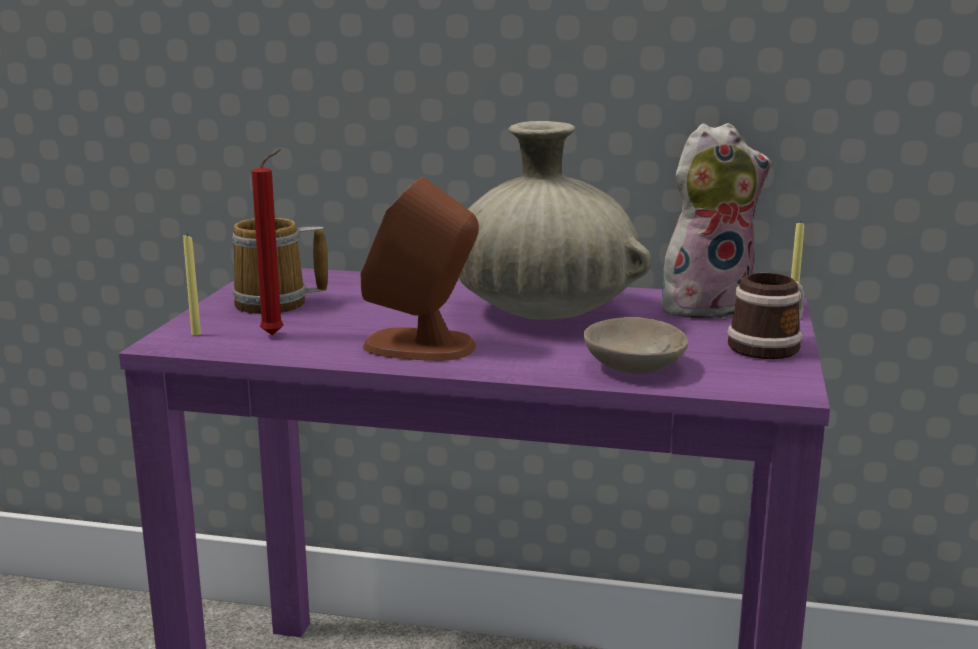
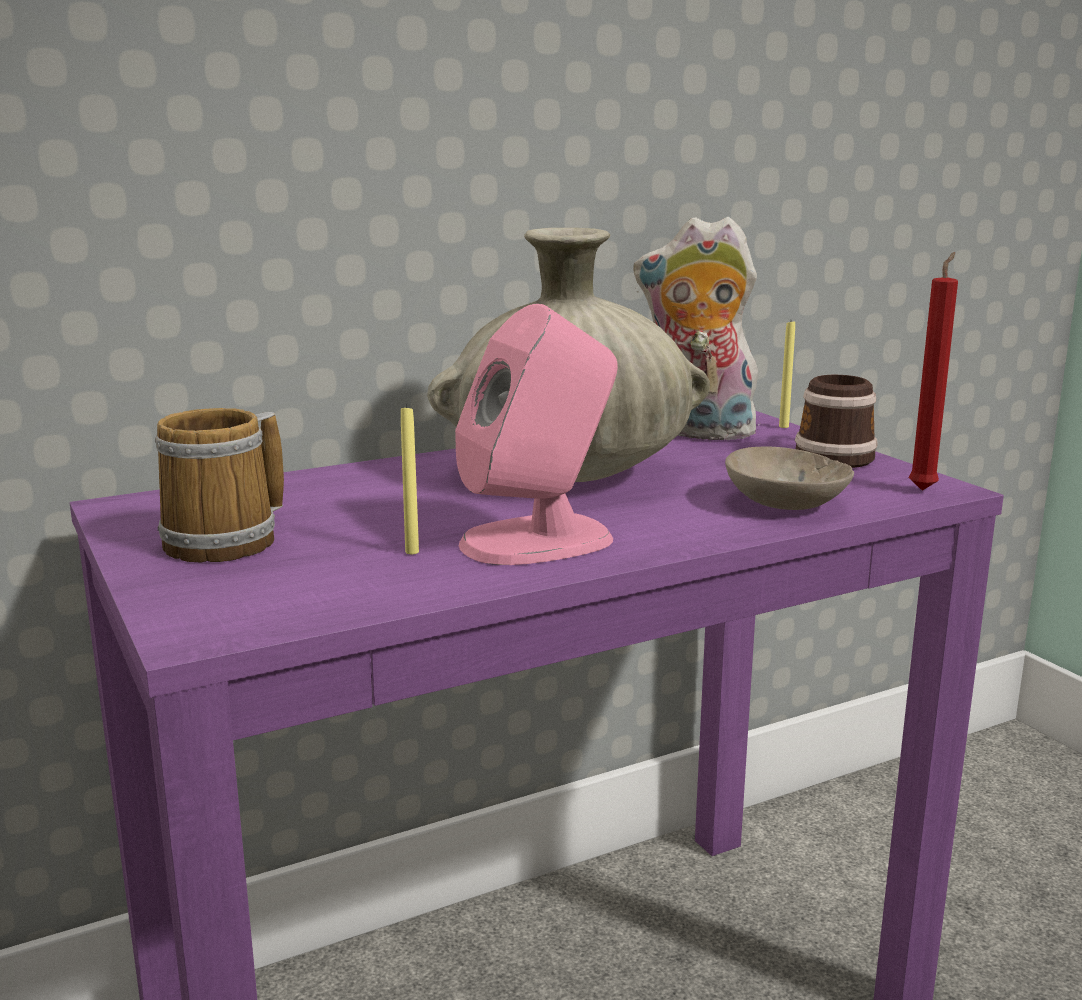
camera: 40 degrees left, 0 degrees up
(196, 334) = (209, 609): yellow candle -> yellow candle (412, 552)
(276, 335) = (330, 578): red candle -> red candle (924, 489)
(421, 346) = (538, 541): brown speaker -> pink speaker
(705, 306) = (695, 433): plush toy -> plush toy turned 105 degrees counterclockwise

